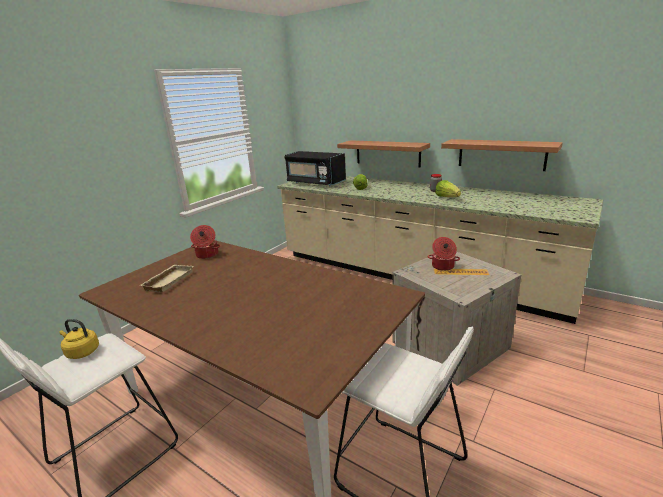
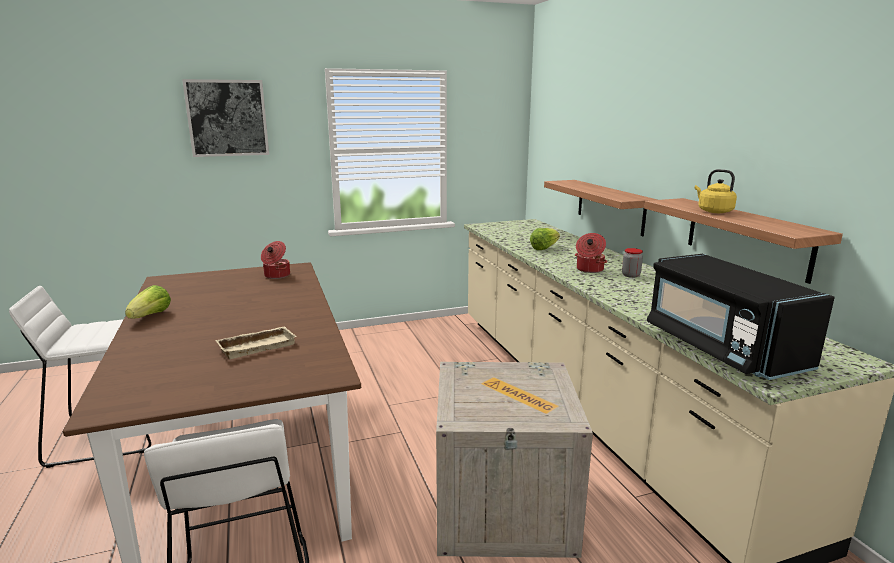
camera: 35 degrees right, 5 degrees down
(77, 123) = (227, 118): none -> picture
(81, 352) = (102, 325): yellow kettle -> yellow kettle (713, 211)
(168, 280) = (209, 287): beige tray -> beige tray (257, 346)
(315, 182) = (509, 230): black microwave -> black microwave (720, 347)
(443, 266) = (508, 379): cooking pot -> cooking pot (589, 269)
(447, 197) = (623, 288): lettuce -> lettuce (151, 316)

